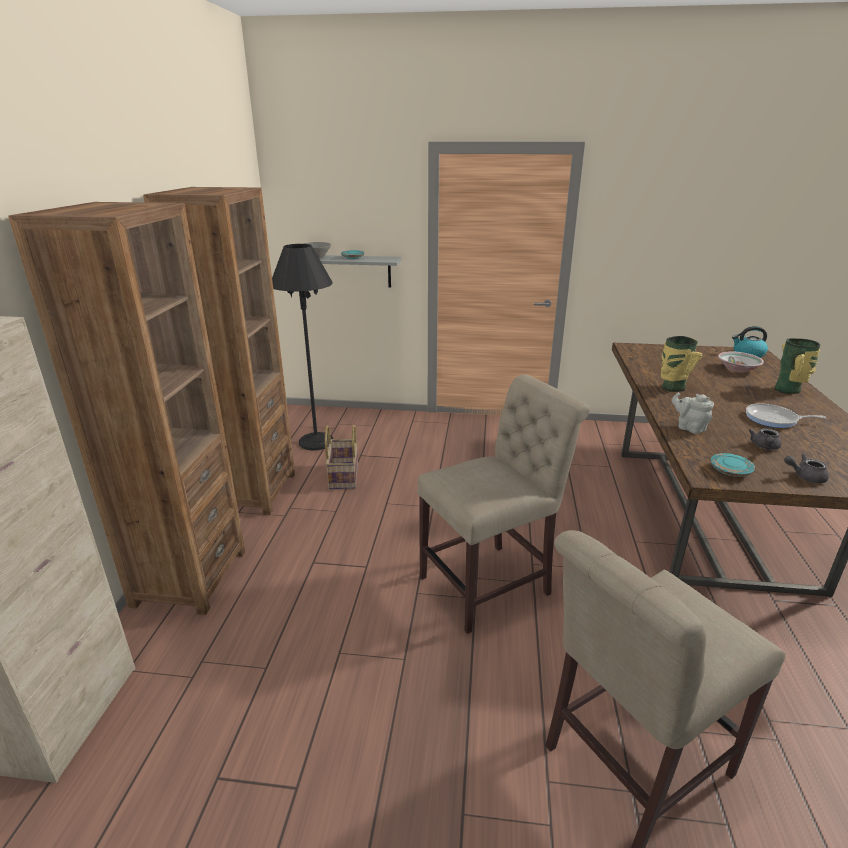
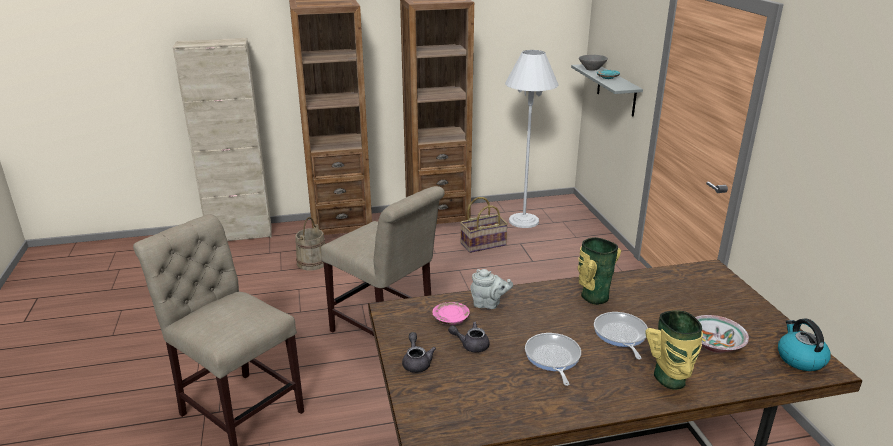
camera: 70 degrees right, 0 degrees up
(270, 626) = (312, 262): none -> beige bucket
(316, 442) = (523, 221): black floor lamp -> white floor lamp
(689, 427) = (488, 304): grey teapot -> grey teapot turned 75 degrees clockwise
(719, 448) = (450, 319): none -> pink plate
(730, 471) = (406, 322): turquoise plate -> none
(731, 391) = (620, 335): none -> frying pan

